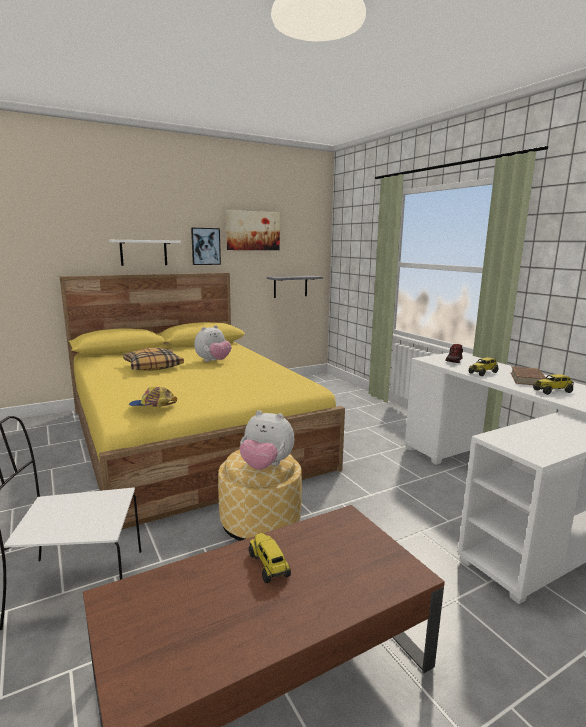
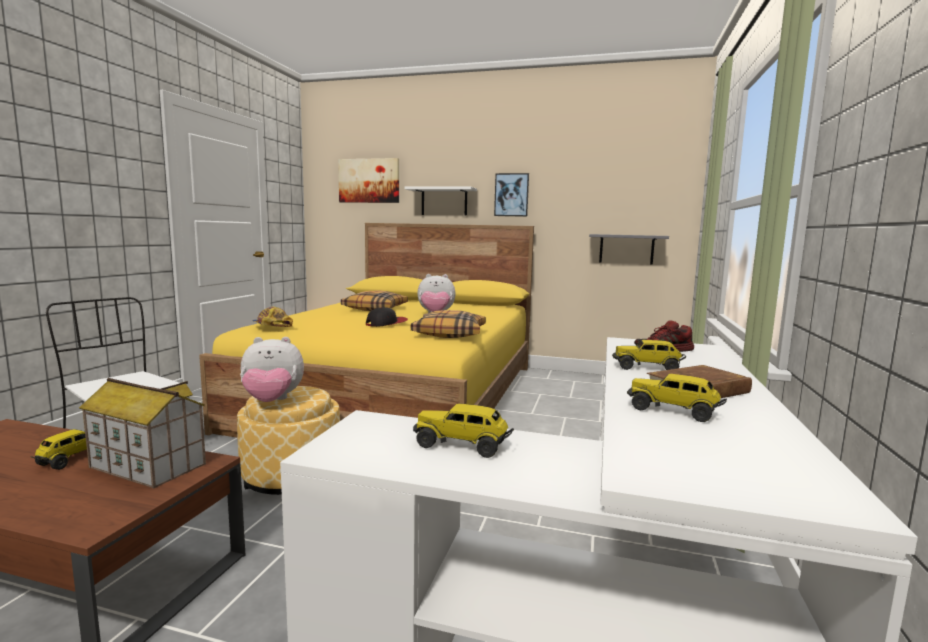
camera: 45 degrees right, 5 degrees down
(213, 378) = (386, 323): none -> cap
(252, 230) = (574, 175): picture -> picture (369, 181)
(266, 466) = (272, 401): plush toy -> plush toy turned 75 degrees counterclockwise
(281, 375) = (449, 334): none -> pillow
(327, 539) = (146, 466): none -> toy house
(546, 432) = (462, 445): none -> toy truck

